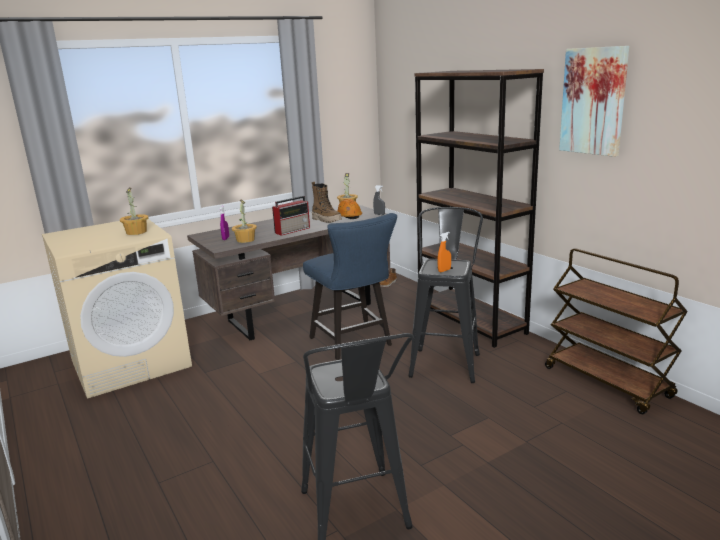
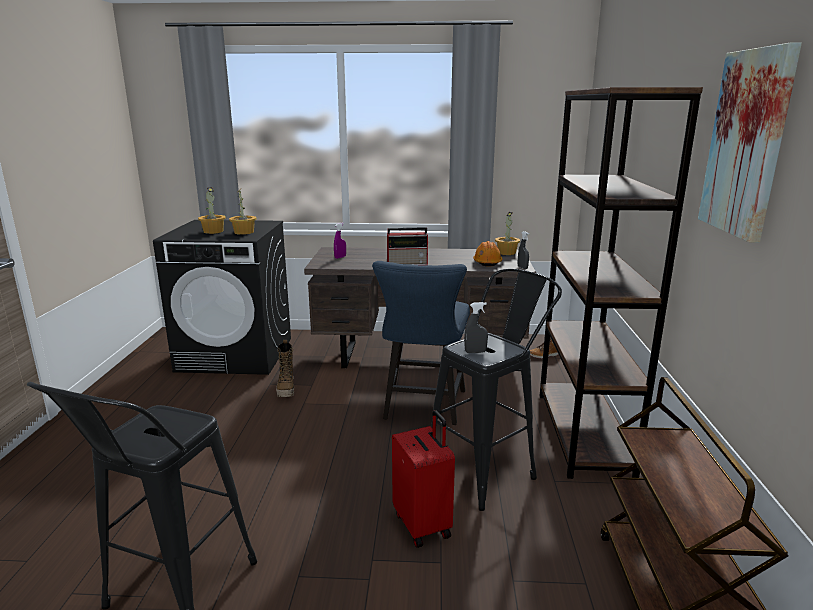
camera: 35 degrees right, 0 degrees up
(131, 363) = (236, 354): beige washing machine -> black washing machine
(245, 240) = (351, 262): potted plant -> potted plant (213, 231)
(326, 220) = (458, 261): boot -> boot (286, 389)
(444, 270) = (475, 352): orange spray bottle -> grey spray bottle
(452, 404) = (423, 524): none -> red suitcase

